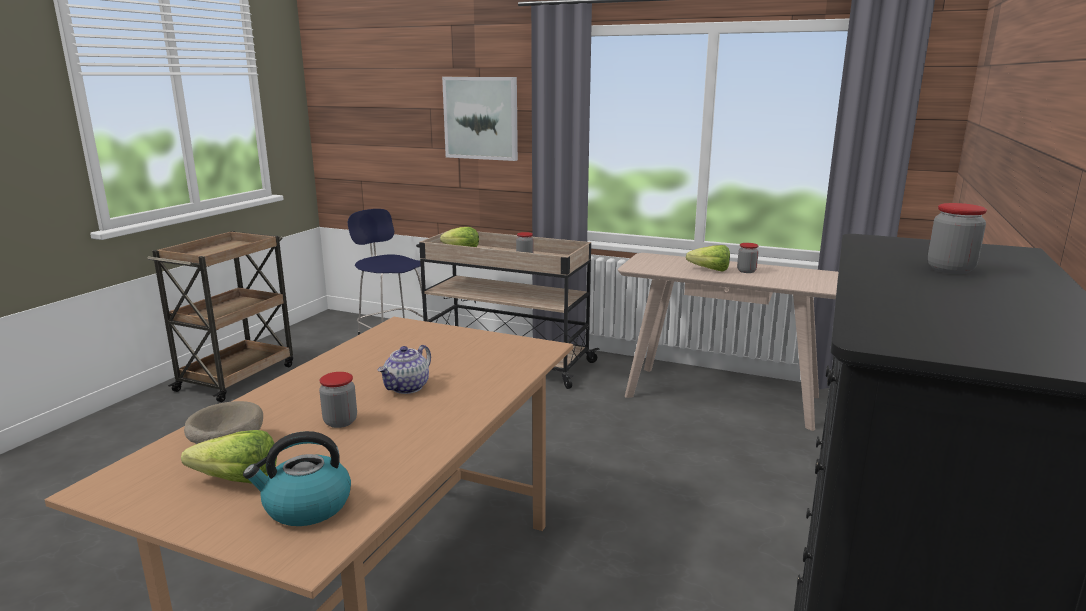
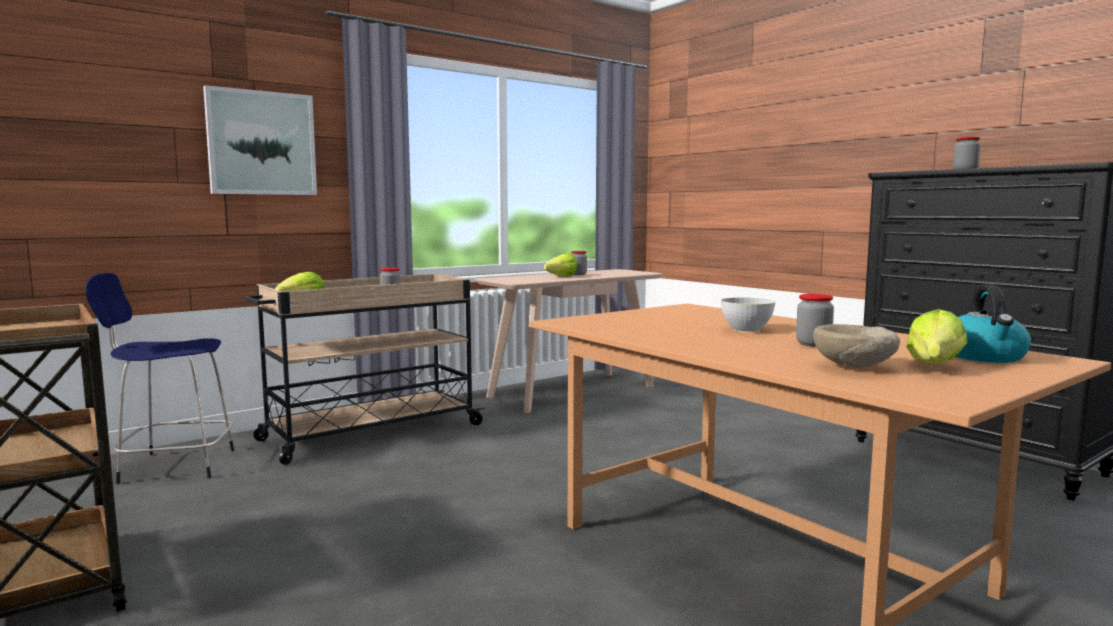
camera: 60 degrees left, 10 degrees down
(407, 388) = (746, 329): teapot -> grey bowl

